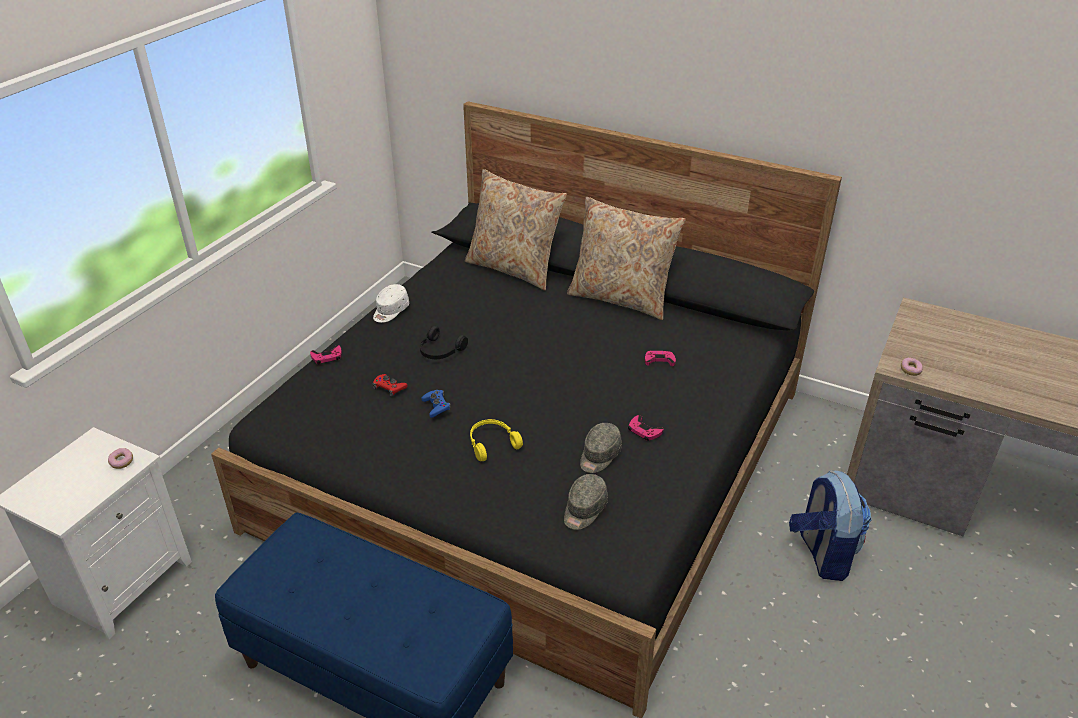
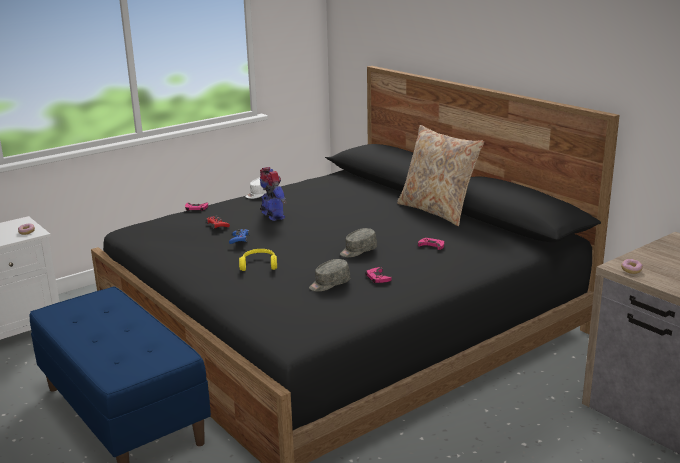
camera: 25 degrees right, 15 degrees down
(440, 351) = (272, 216): black headphones -> toy robot
(514, 268) = (371, 186): beige pillow -> none
(584, 510) = (287, 307): grey cap -> grey cap (358, 251)
(822, 553) = (532, 436): backpack -> none

